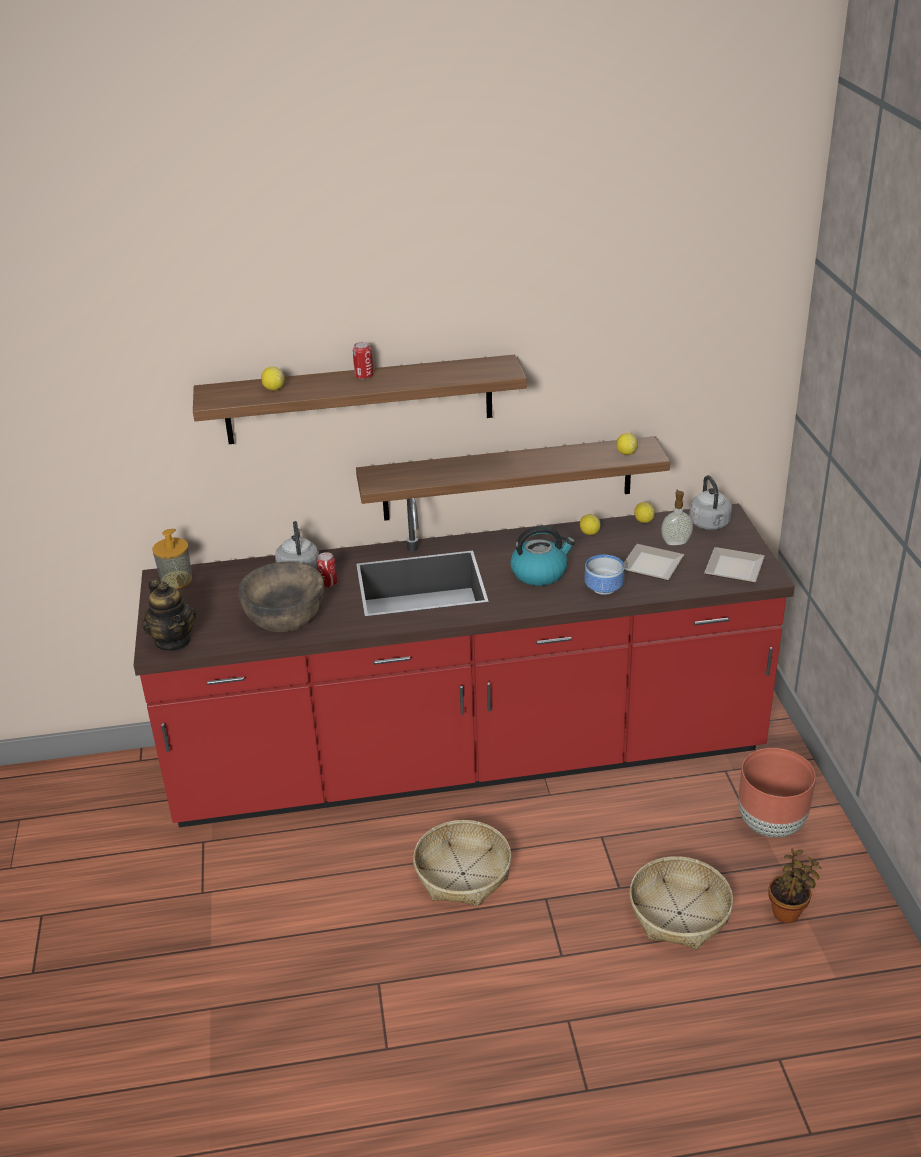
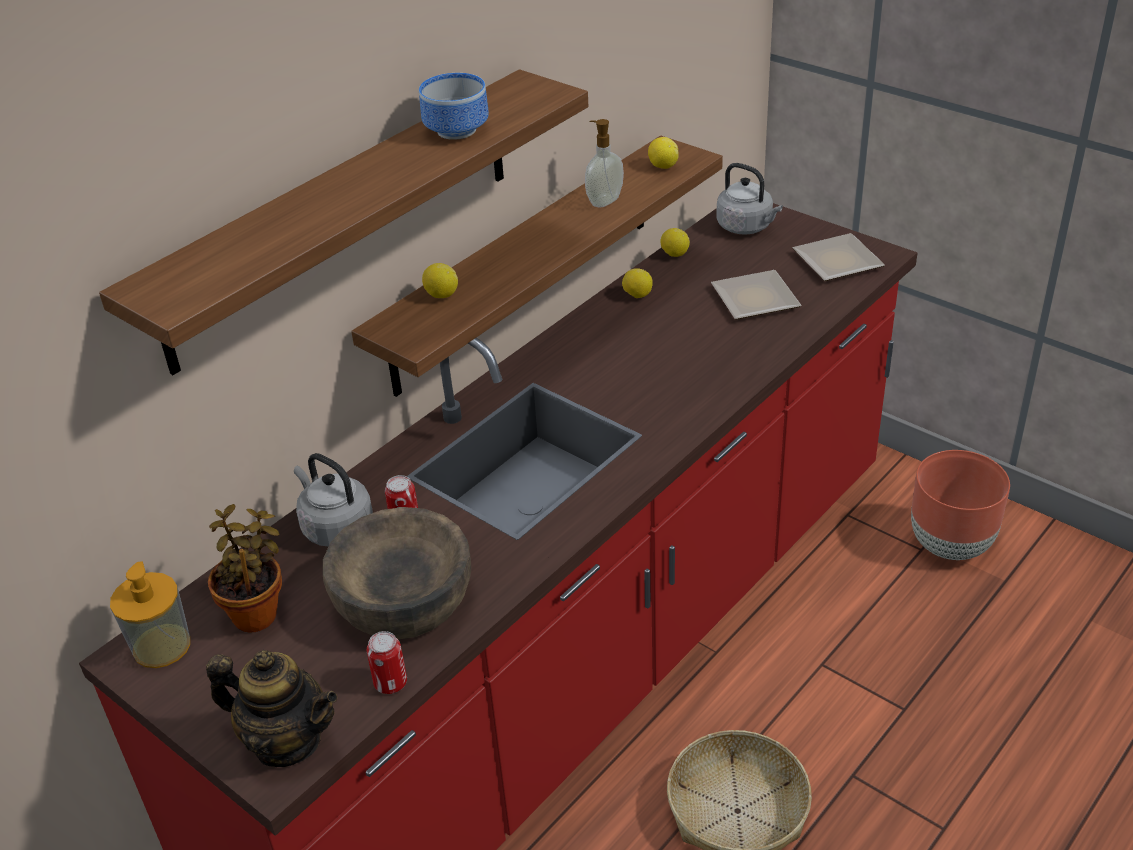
camera: 40 degrees left, 5 degrees up
(274, 389) = (252, 242): lemon -> lemon (441, 295)
(364, 376) = (364, 171): can -> can (390, 683)
(540, 573) = (650, 369): kettle -> none
(603, 589) = (745, 351): bowl -> bowl (458, 131)
(675, 542) = (740, 262): soap dispenser -> soap dispenser (604, 201)
(679, 913) = (987, 695): basket -> none
(788, 912) = (1068, 624): potted plant -> potted plant (257, 612)

